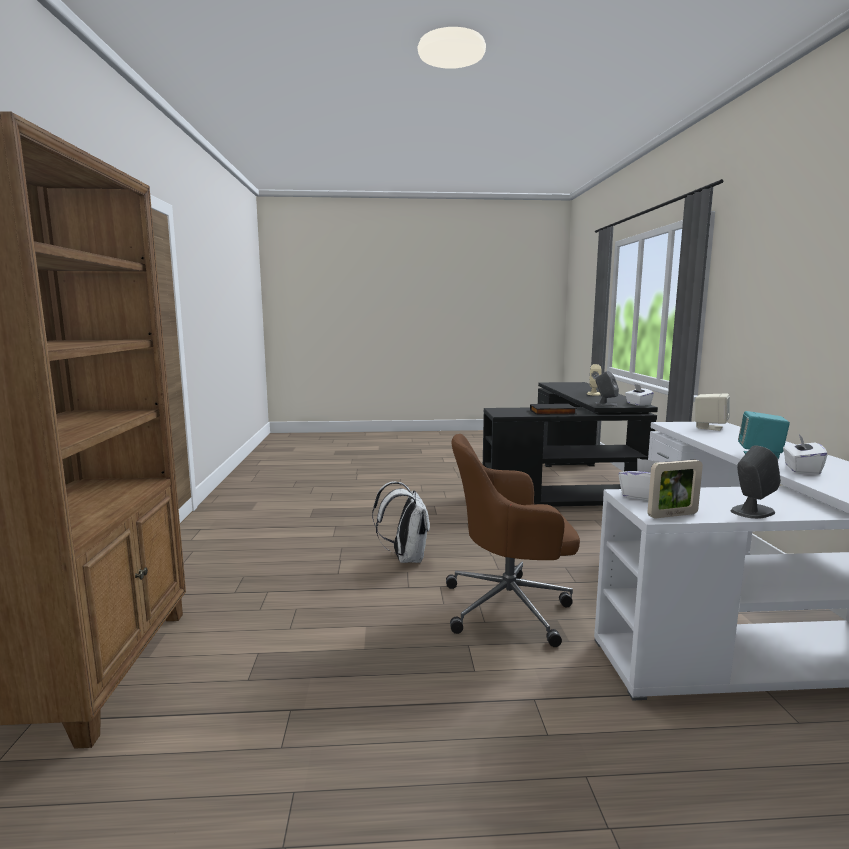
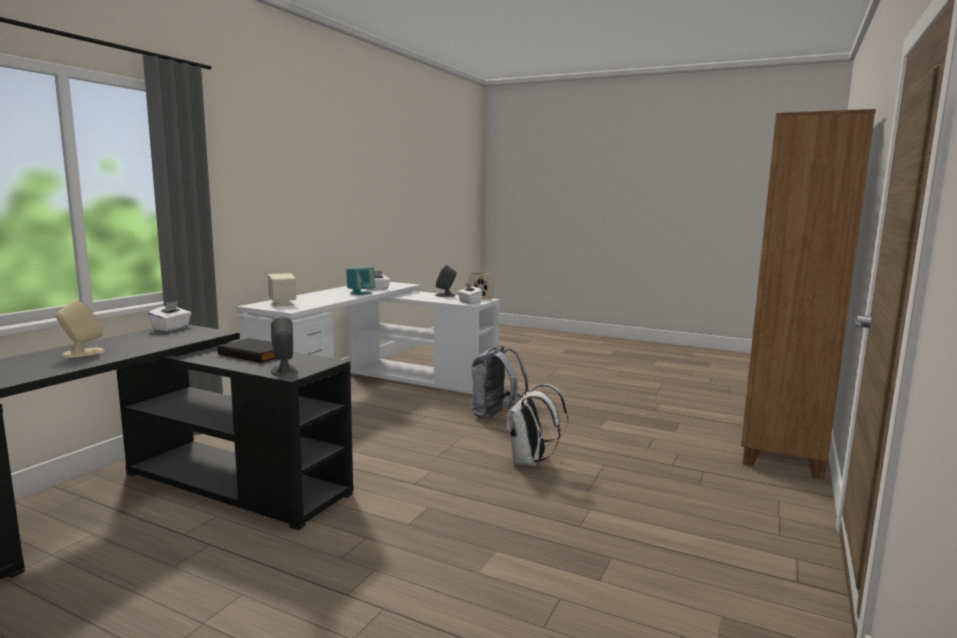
camera: 150 degrees left, 0 degrees up
(510, 607) = (495, 415): brown office chair -> grey backpack
(605, 404) = (203, 333): grey speaker -> grey speaker (284, 371)

